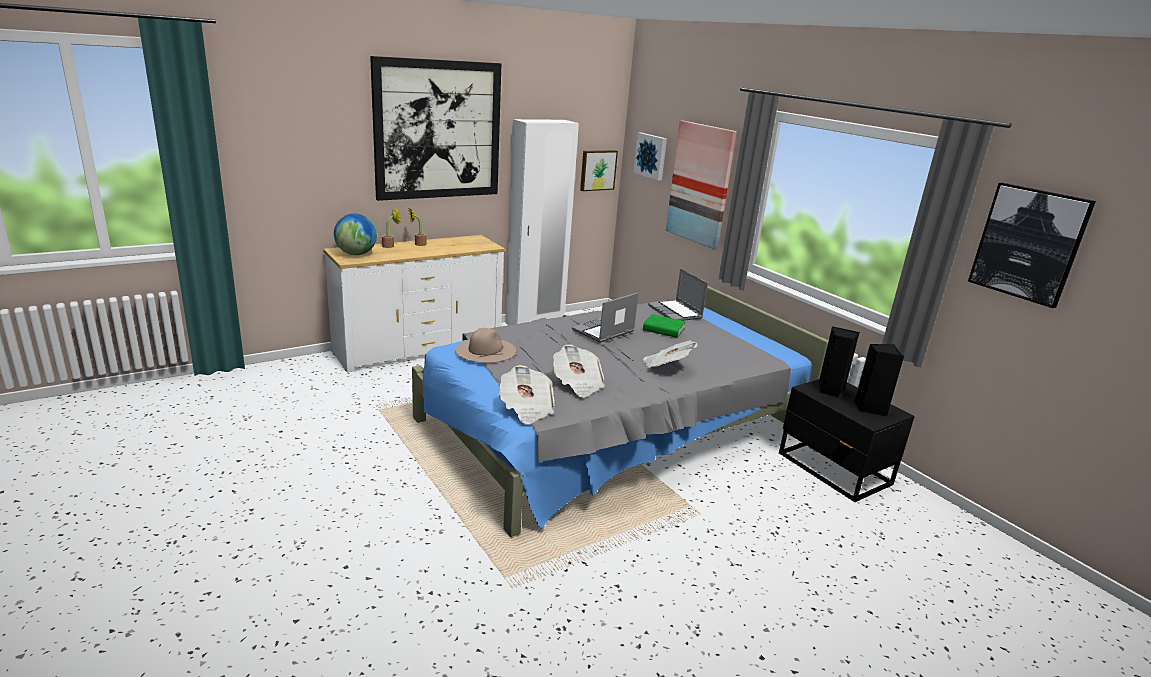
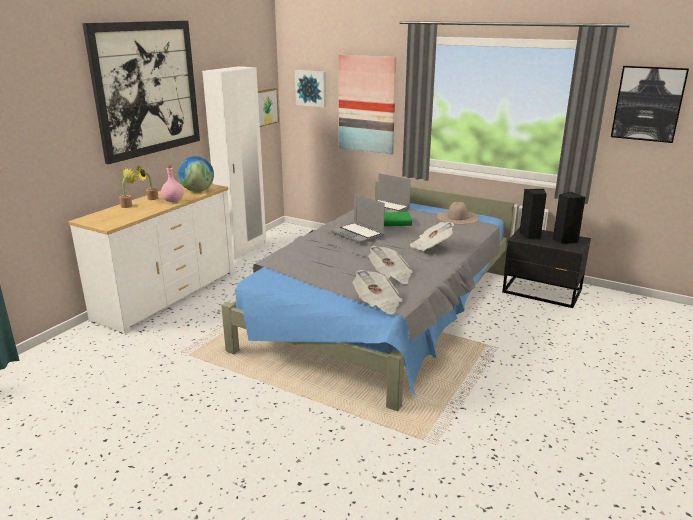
camera: 25 degrees left, 0 degrees up
(356, 254) = (108, 218): globe -> globe (197, 190)
(434, 251) = (173, 201): none -> pink bottle
(485, 350) = (291, 271): beige hat -> beige hat (457, 217)
(603, 331) = (358, 234): laptop -> laptop turned 60 degrees counterclockwise

